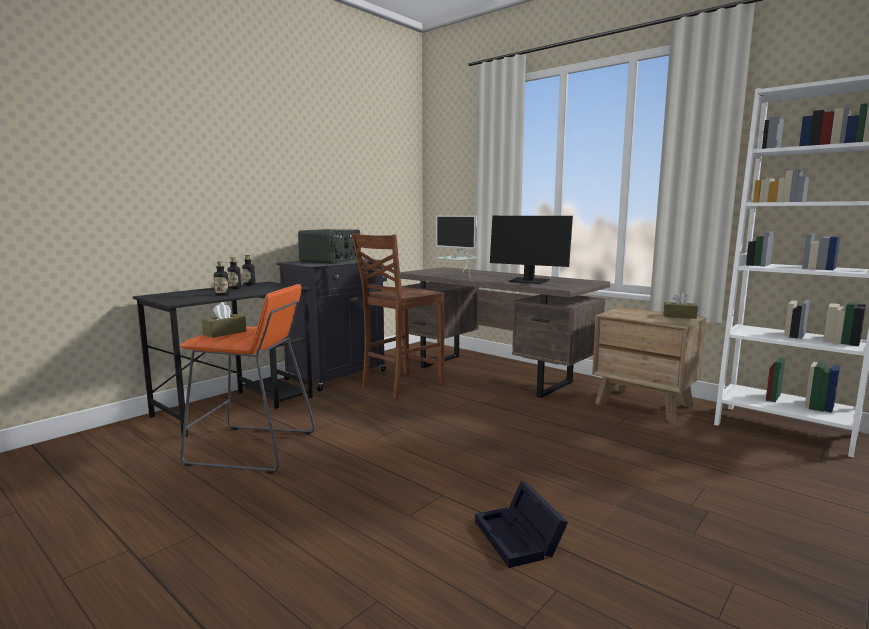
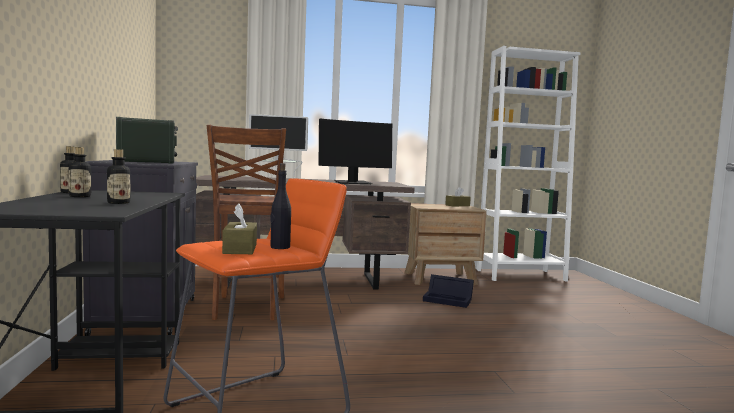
camera: 50 degrees left, 5 degrees down
(246, 335) = (279, 247): none -> black bottle
(520, 538) = (585, 373): black storage box -> black storage box (449, 300)

